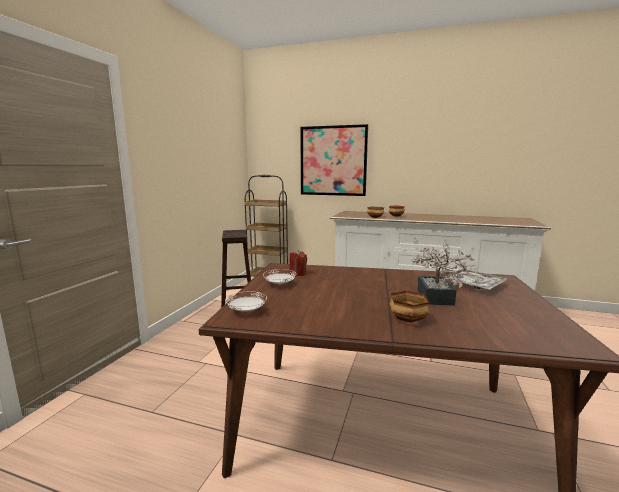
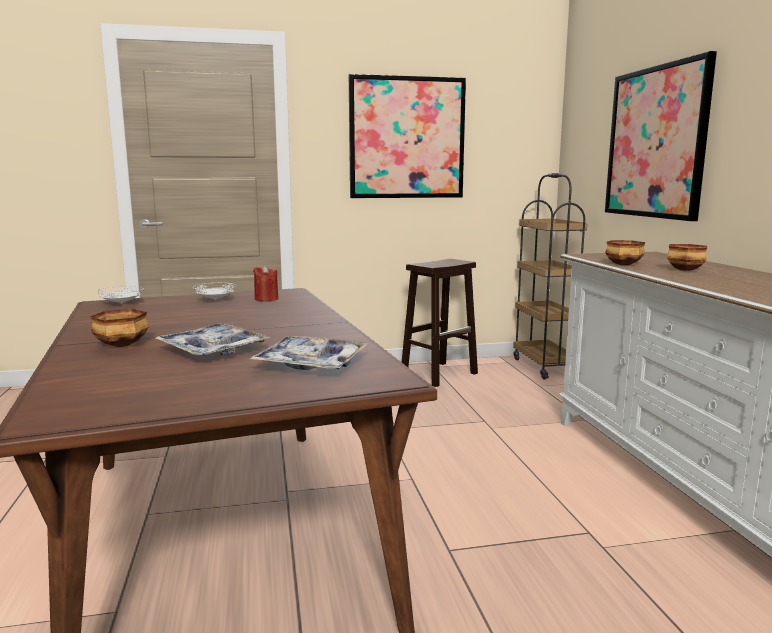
camera: 60 degrees right, 0 degrees up
(192, 152) = (407, 138): none -> picture
(435, 299) = (213, 350): potted plant -> tray

